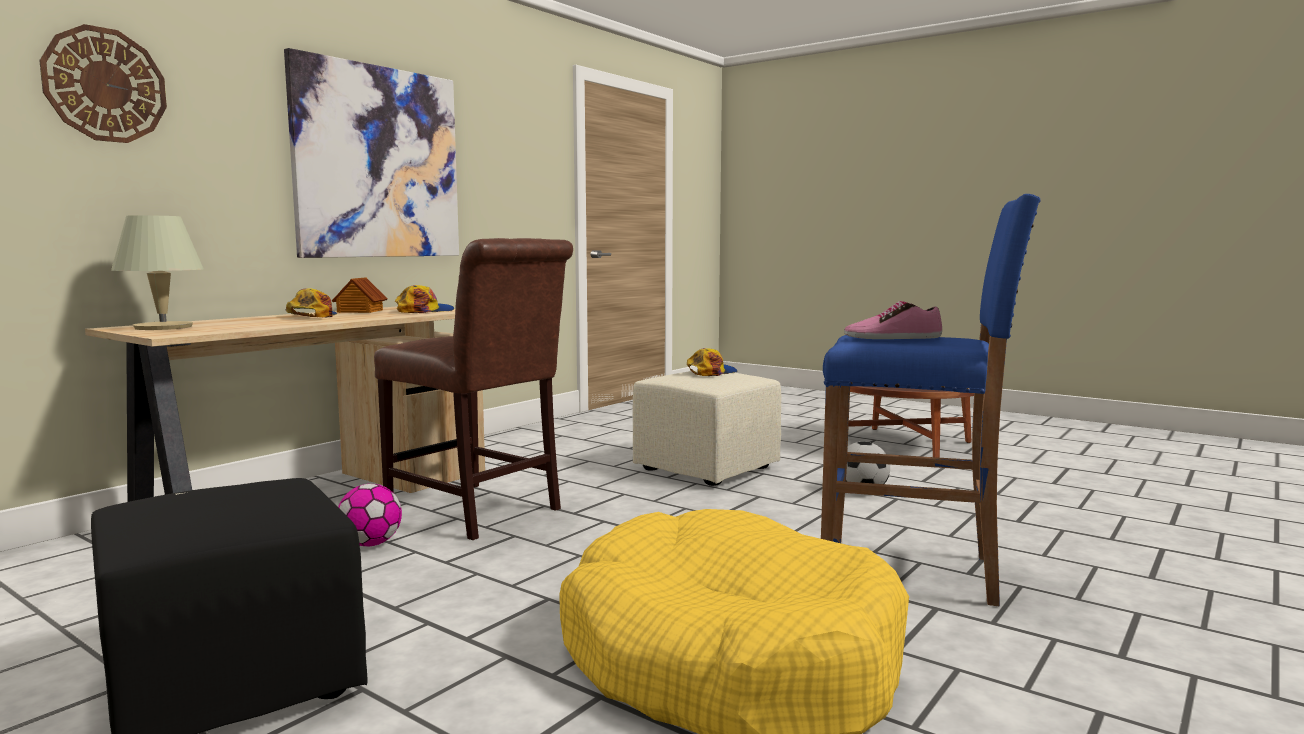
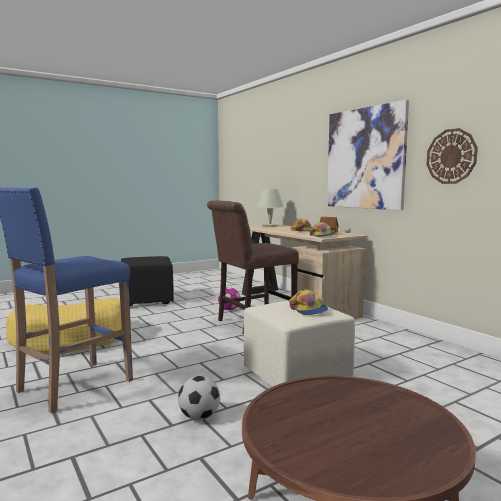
camera: 110 degrees right, 0 degrees up
(105, 85) = (287, 146): wall clock -> wall clock (451, 156)
(892, 337) = (86, 262): shoe -> none

